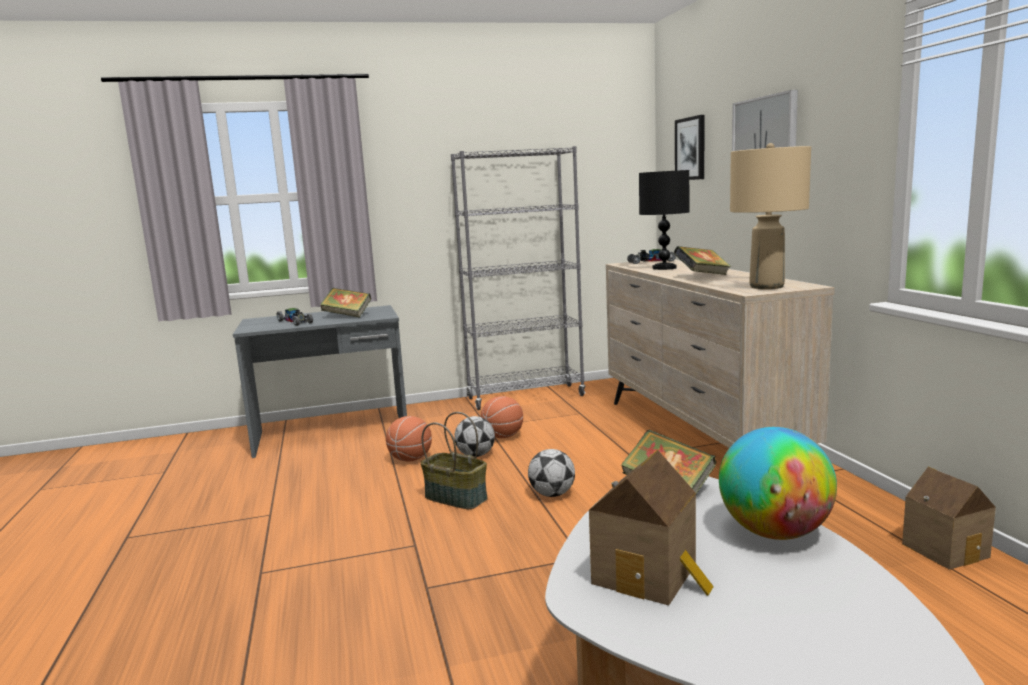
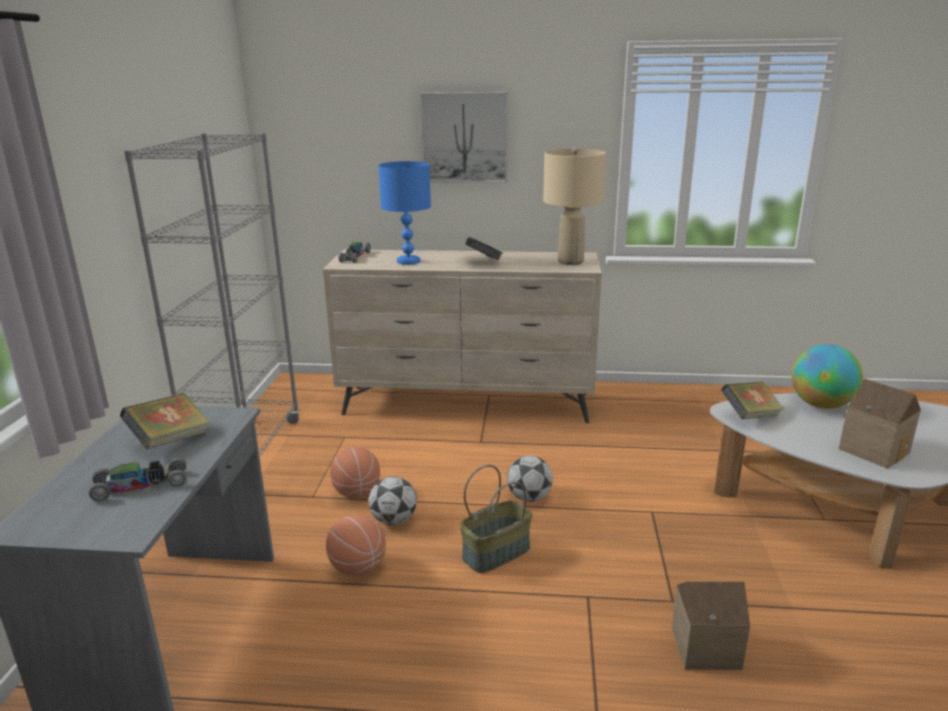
camera: 70 degrees left, 10 degrees up
(664, 268) = (408, 261): black table lamp -> blue table lamp
(691, 148) = (334, 130): picture -> none
(947, 549) = (693, 394): toy house -> toy house (703, 645)

